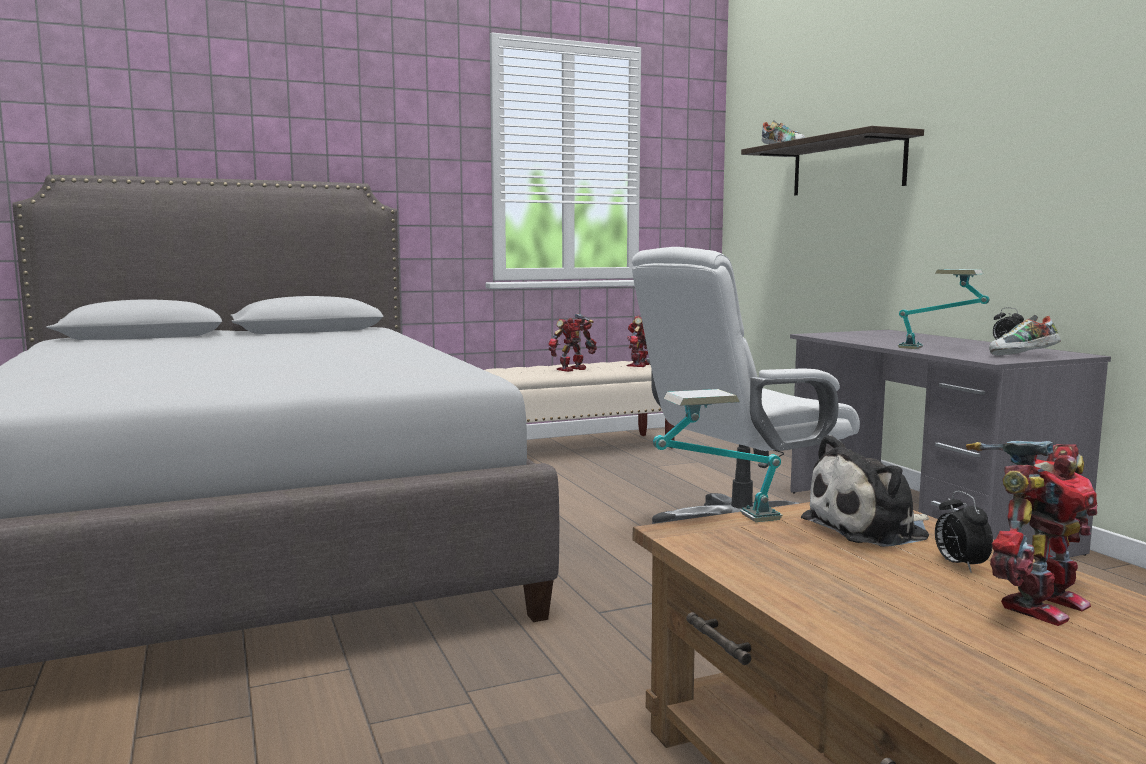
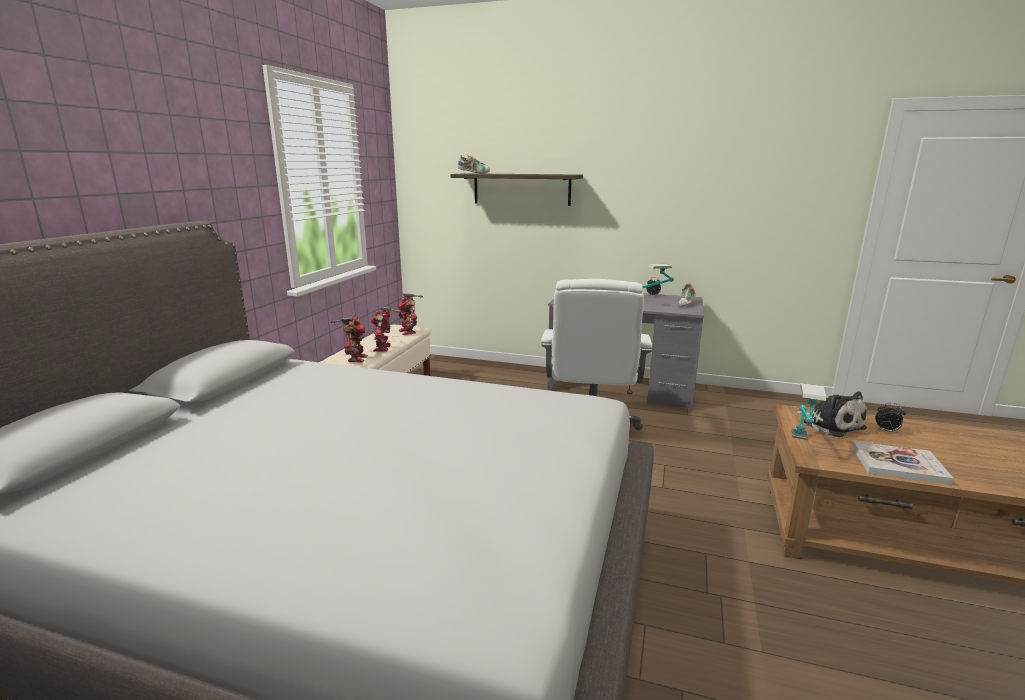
camera: 50 degrees left, 10 degrees up
(799, 582) = (898, 465): none -> book
(871, 529) = (830, 424): plush toy -> plush toy turned 45 degrees counterclockwise
(1037, 604) = (934, 439): toy robot -> toy robot (355, 359)

